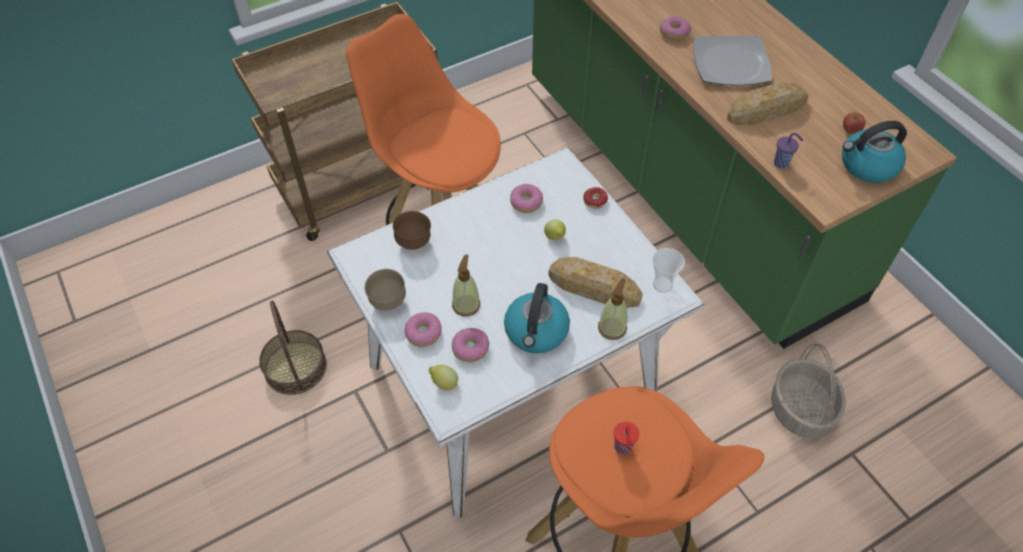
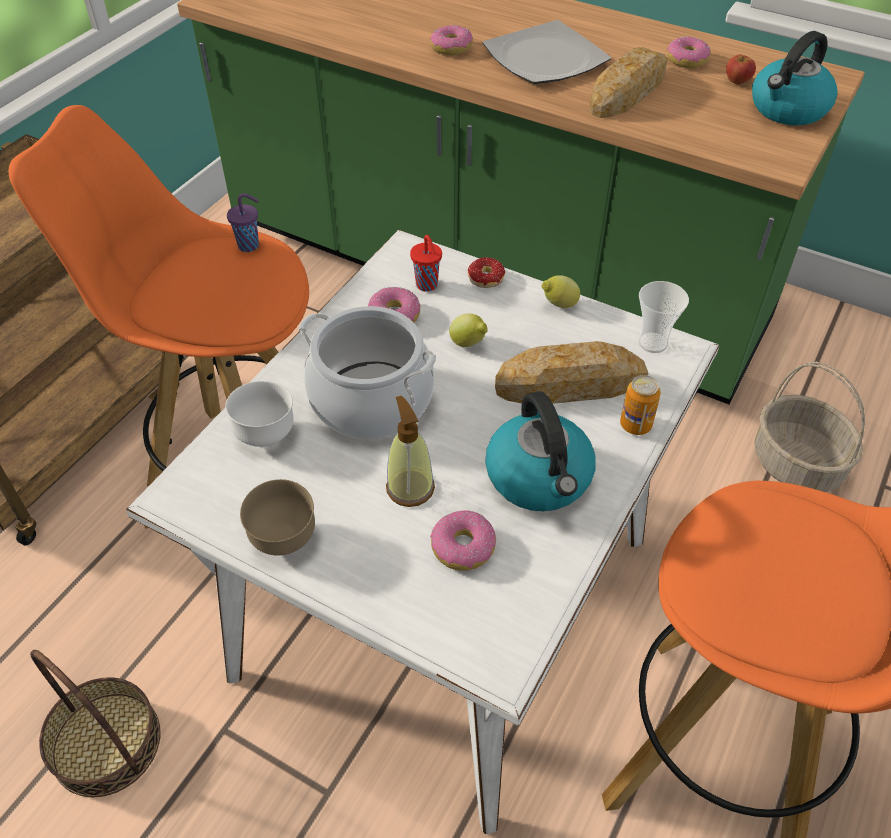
camera: 30 degrees left, 5 degrees down
(414, 242) = (266, 435): brown bowl -> white bowl
(423, 333) = (374, 559): donut -> donut (686, 60)
(444, 383) = (461, 619): lemon -> lemon (558, 305)
(480, 247) = (371, 400): none -> cooking pot
(612, 328) = (635, 425): soap dispenser -> can
(623, 448) = (781, 580): red cup -> red cup (427, 286)
(781, 163) = (697, 139): purple cup -> purple cup (250, 245)

